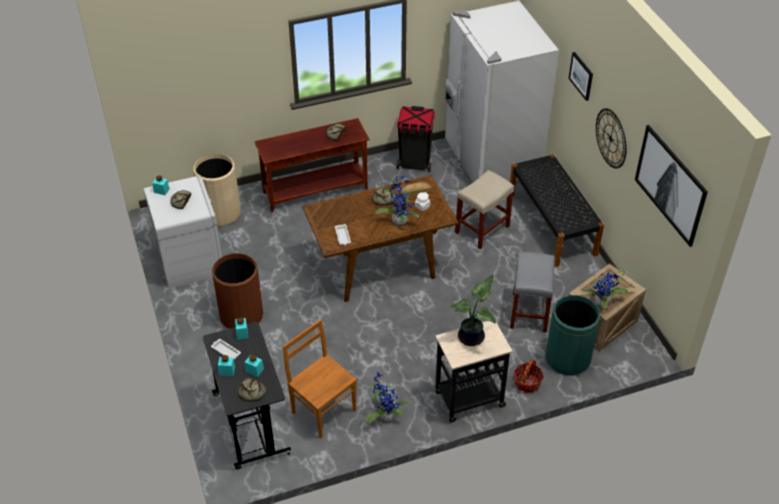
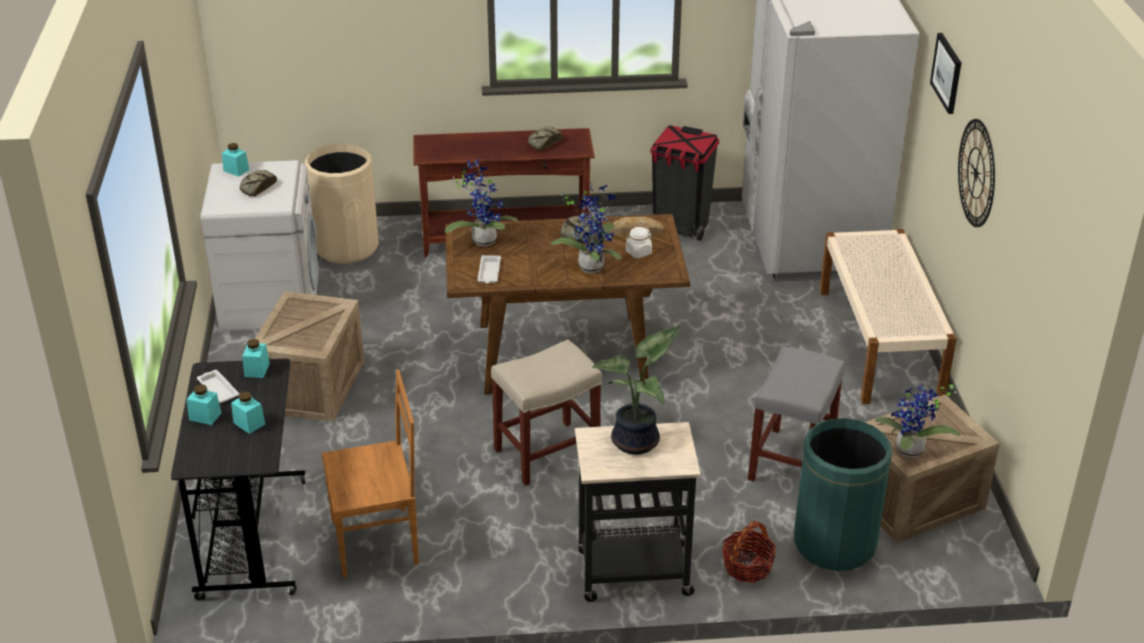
camera: 15 degrees right, 10 degrees down
(241, 315) = (311, 385): brown trash can -> crate
(251, 392) = (227, 454): bread -> none
(323, 410) = (378, 541): brown chair -> brown chair turned 105 degrees clockwise
(385, 416) = (478, 569): potted plant -> potted plant (482, 239)
(482, 229) = (756, 331): beige stool -> beige stool (548, 452)
(552, 224) = (880, 342): black bench -> beige bench
(671, 184) = (1049, 231): picture -> none

